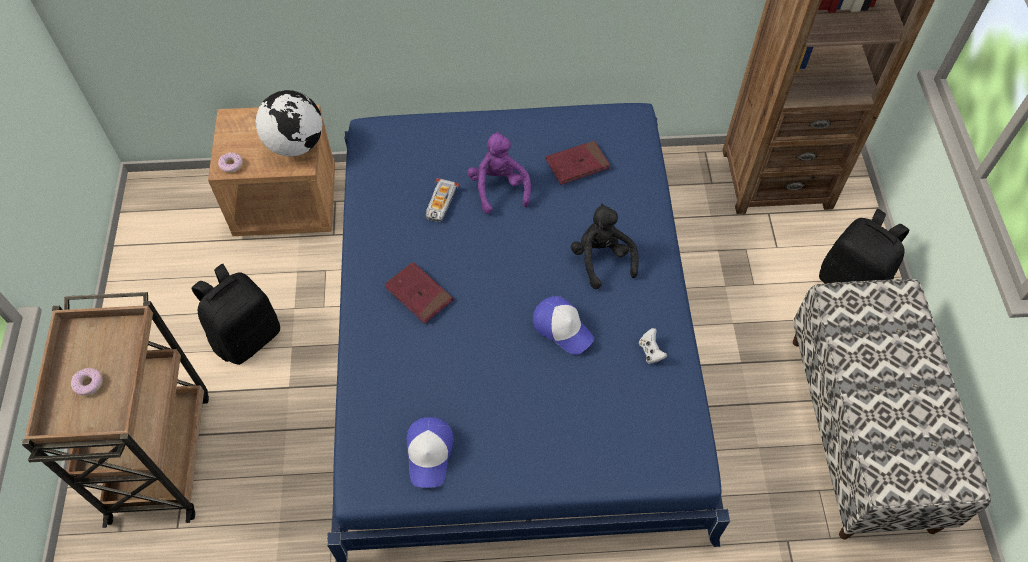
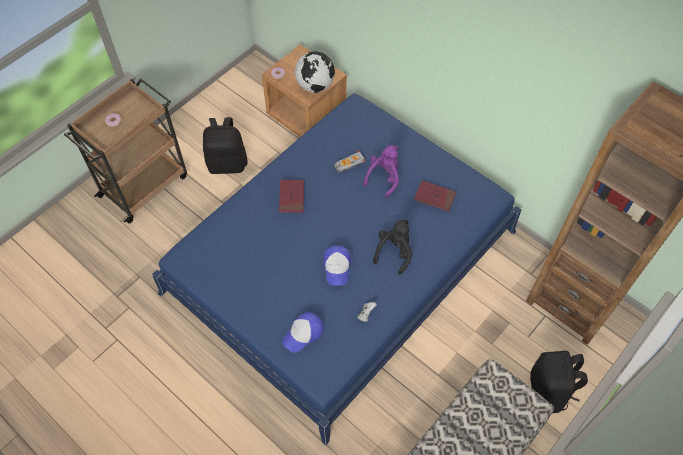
camera: 45 degrees right, 0 degrees up
(430, 453) = (220, 270): cap -> cap (303, 334)

